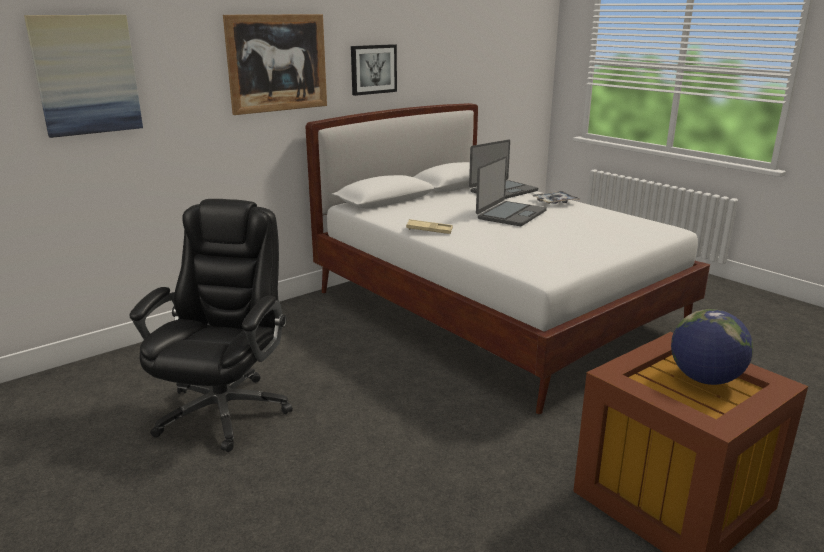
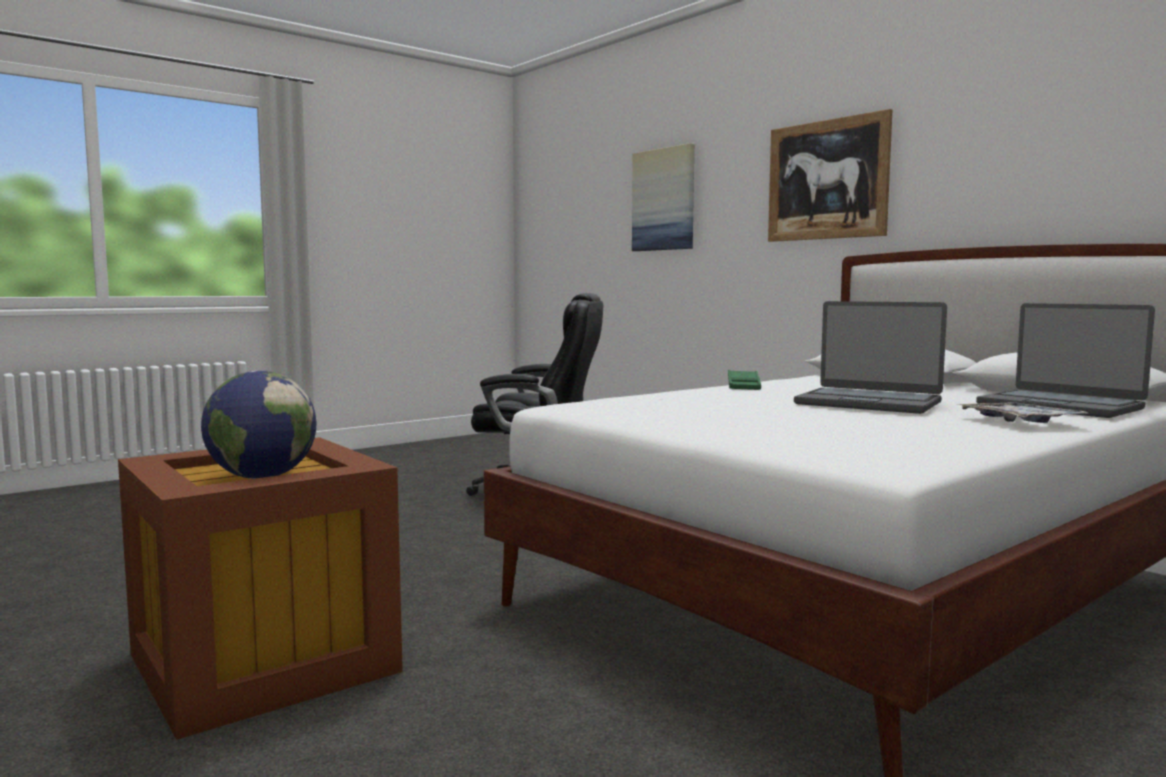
camera: 90 degrees right, 15 degrees down
(373, 69) = (976, 181): picture -> none
(429, 230) = (743, 385): beige tray -> green tray

